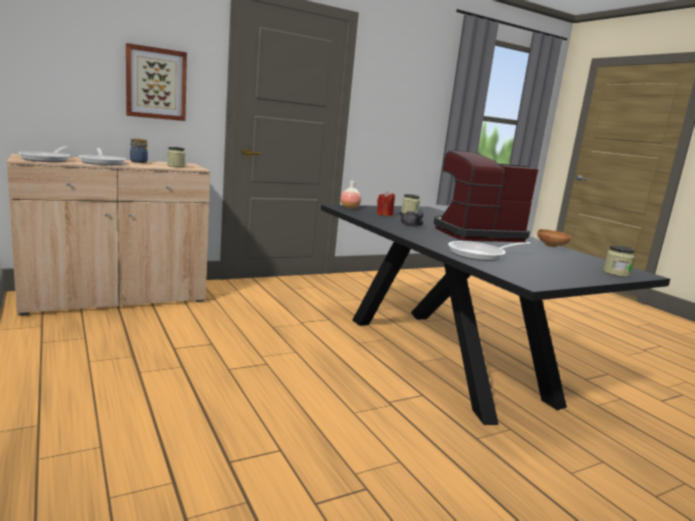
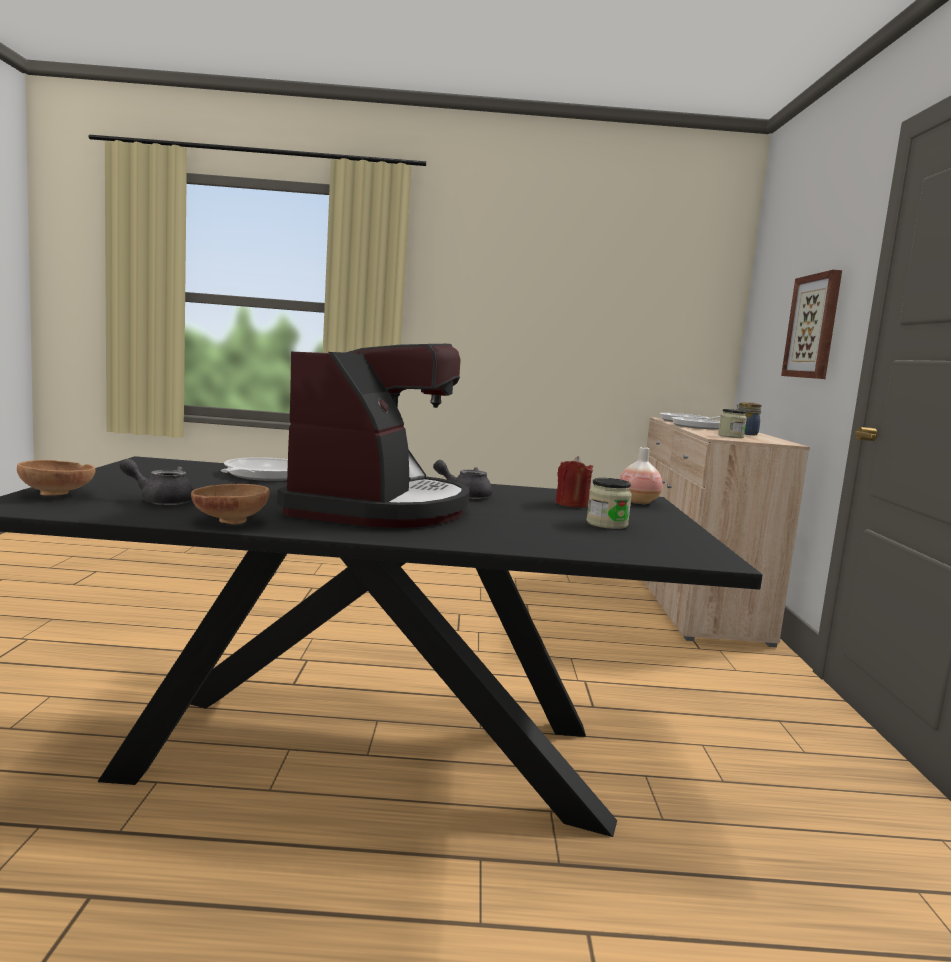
camera: 120 degrees right, 5 degrees down
(567, 259) = (161, 500): none -> grey teapot
(616, 273) = (58, 494): jar -> brown bowl

